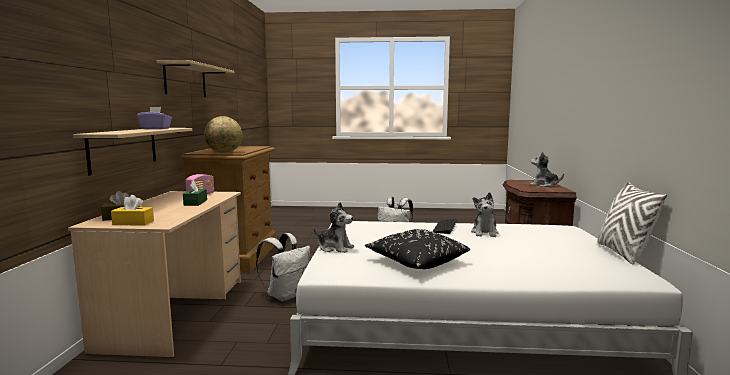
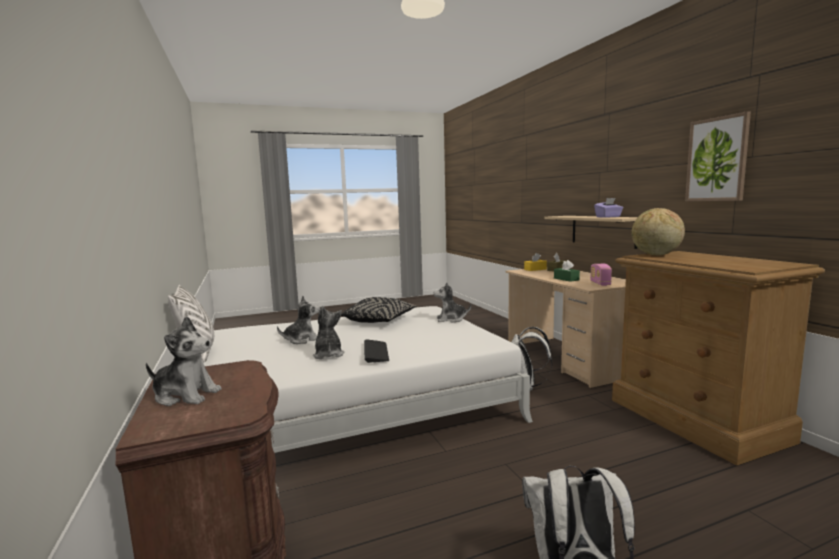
camera: 155 degrees right, 0 degrees up
(185, 81) = (717, 159): shelf -> picture
(514, 248) = (302, 340): none -> plush toy

